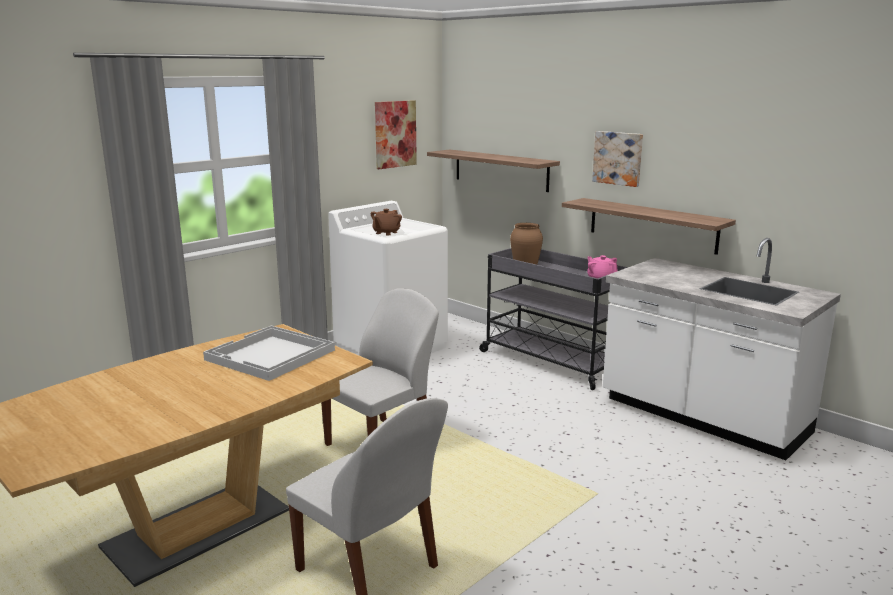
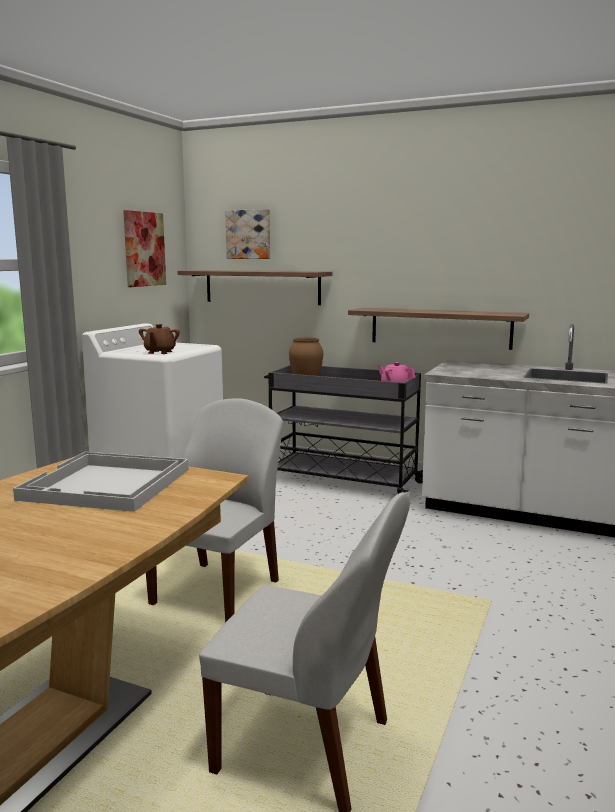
camera: 20 degrees left, 5 degrees down
(618, 158) = (399, 262): picture -> picture (249, 234)

